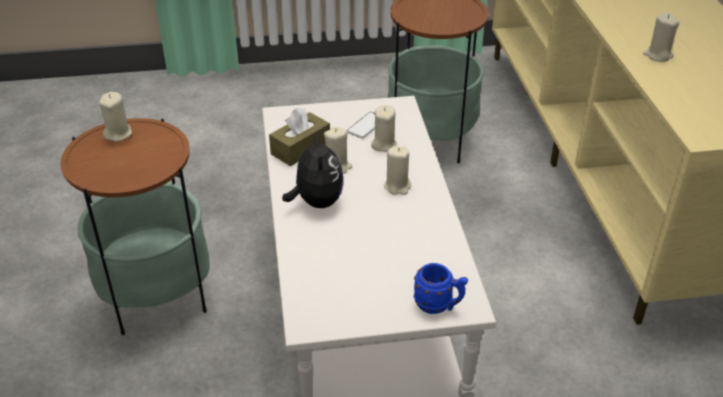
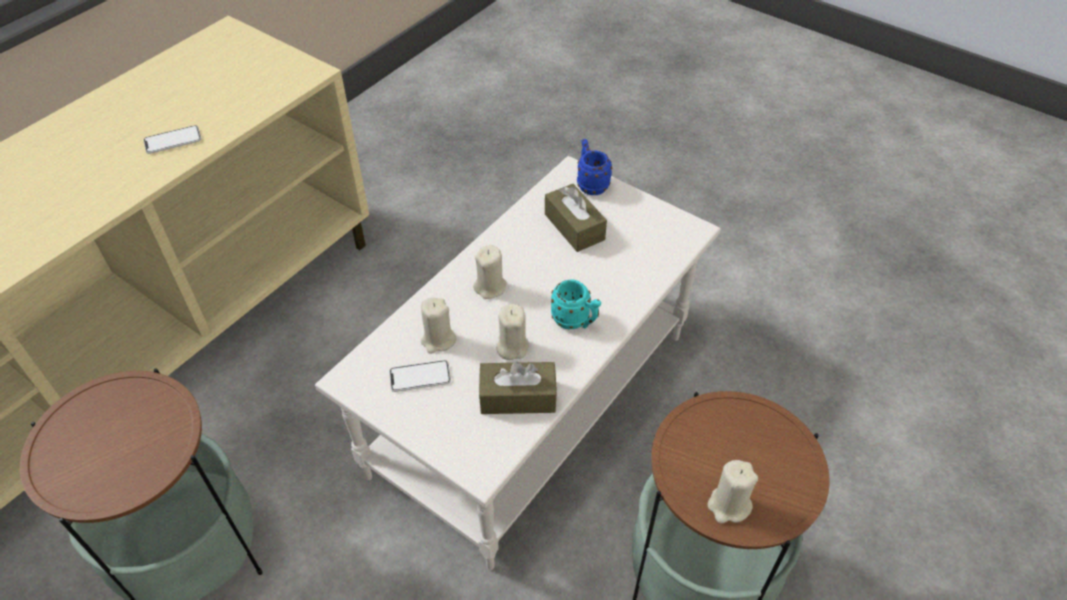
camera: 135 degrees left, 10 degrees up
(316, 202) = (575, 321): plush toy -> turquoise mug
(401, 260) = (574, 227): none -> brown tissue box
(657, 55) = (173, 140): beige candle -> phone

